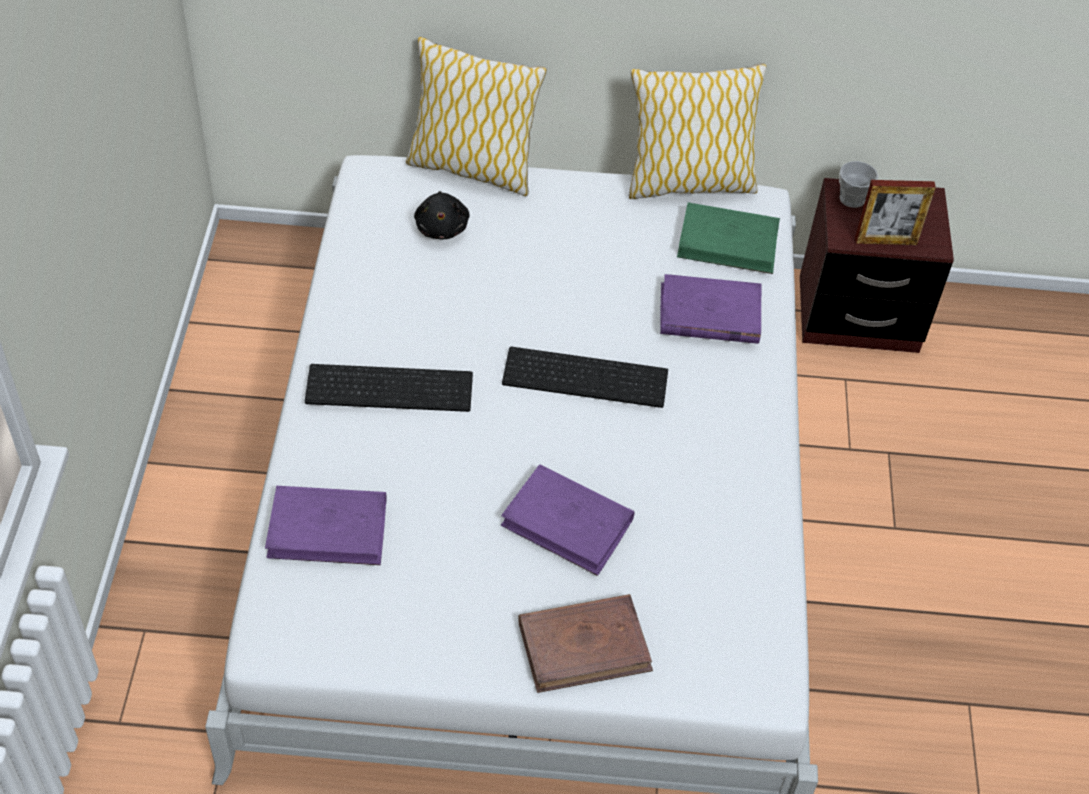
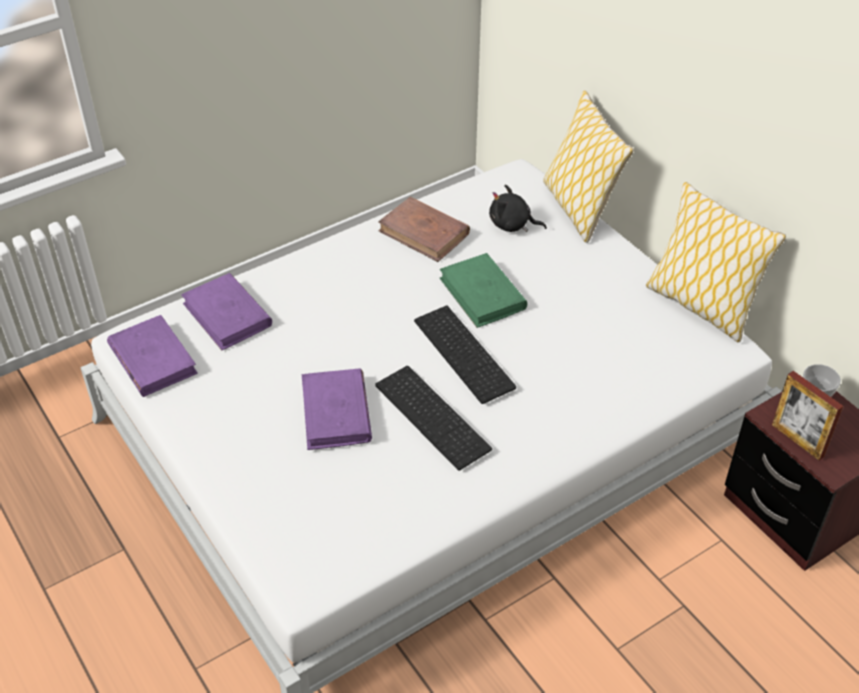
camera: 55 degrees right, 5 degrees down
(391, 386) = (358, 277): keyboard -> keyboard (435, 416)
(442, 227) = (512, 225): black plush toy -> black plush toy turned 60 degrees clockwise
(584, 646) = (248, 476): brown book -> brown book (424, 233)
(709, 314) = (592, 381): purple book -> purple book (152, 359)
(728, 242) = (671, 354): green book -> green book (482, 294)

